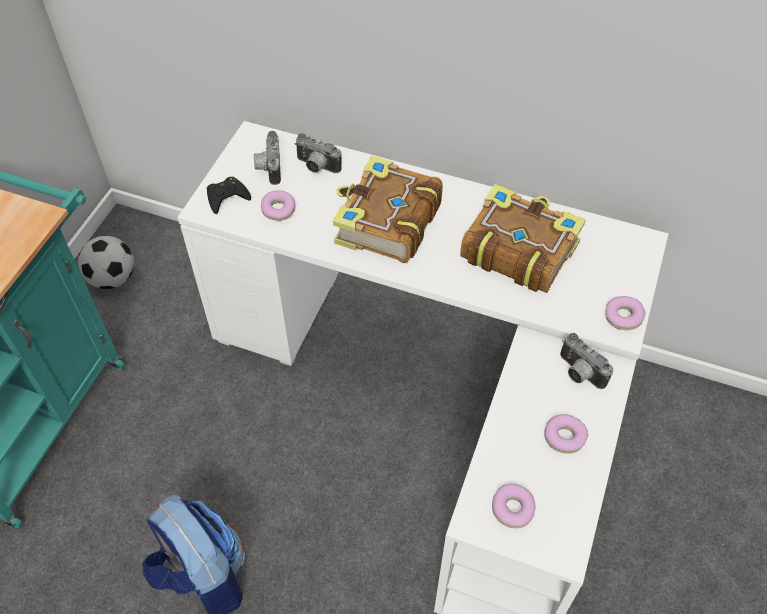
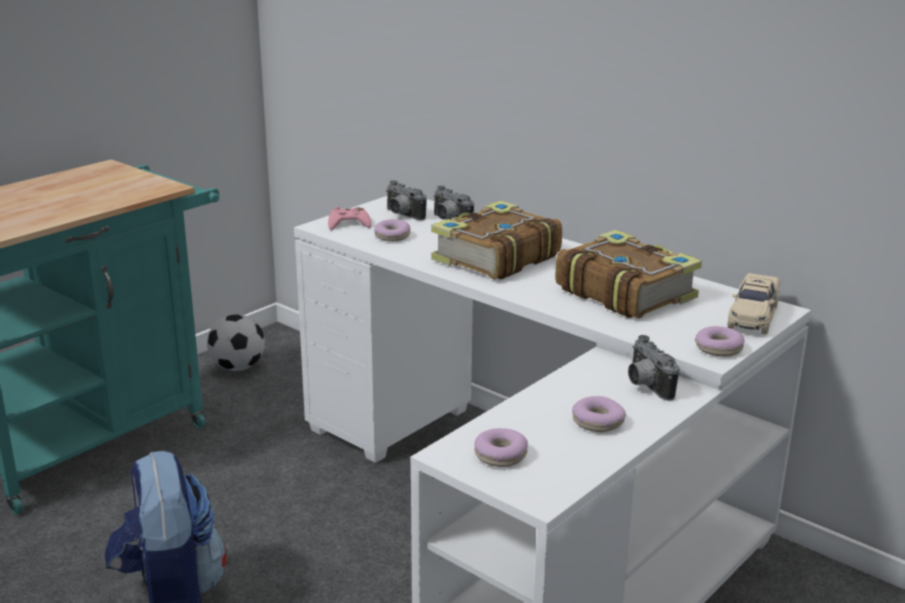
camera: 20 degrees right, 30 degrees down
(227, 197) = (349, 224): black game controller -> pink game controller
(268, 168) = (401, 215): camera -> camera turned 60 degrees counterclockwise
(630, 258) = (753, 316): none -> beige toy car

